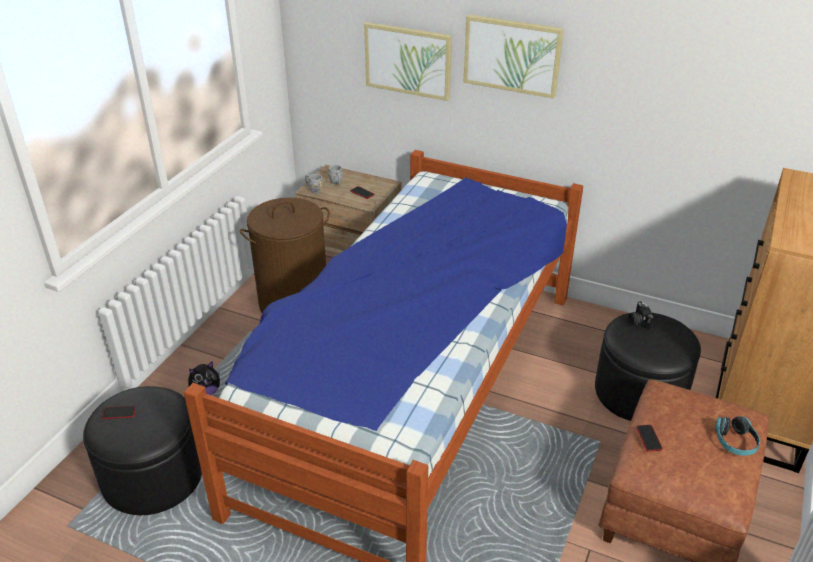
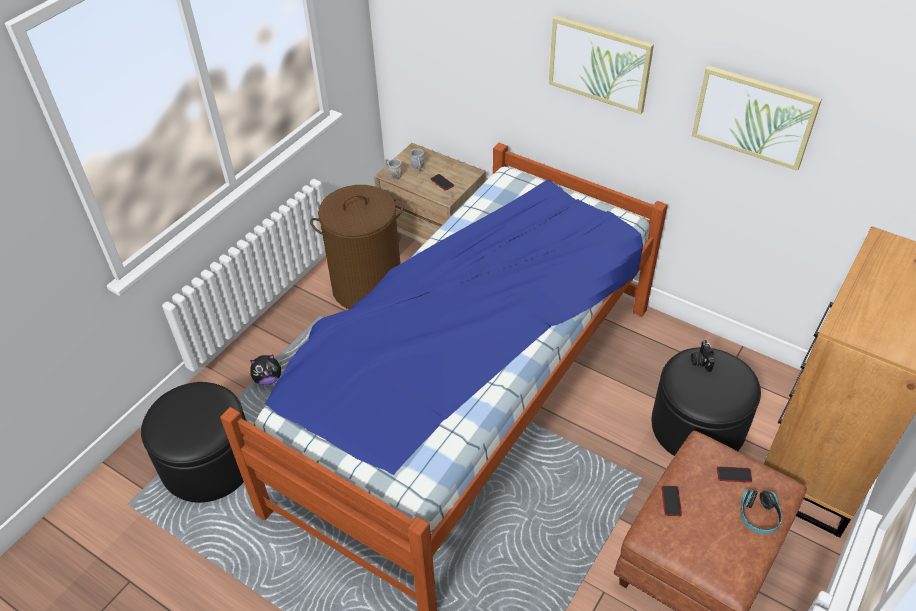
camera: 10 degrees right, 10 degrees up
(119, 413) = (174, 409): phone -> phone (734, 475)
(408, 60) = (494, 52): picture -> picture (754, 116)

